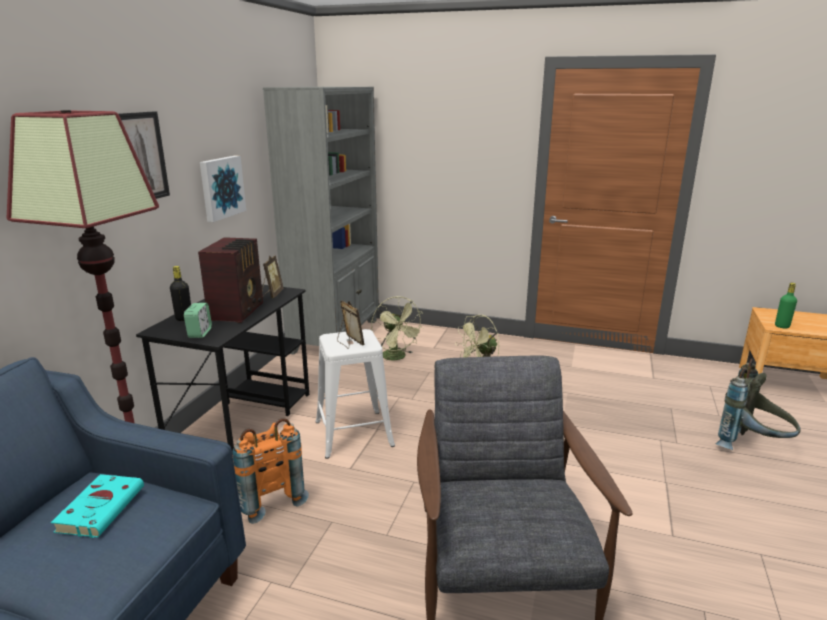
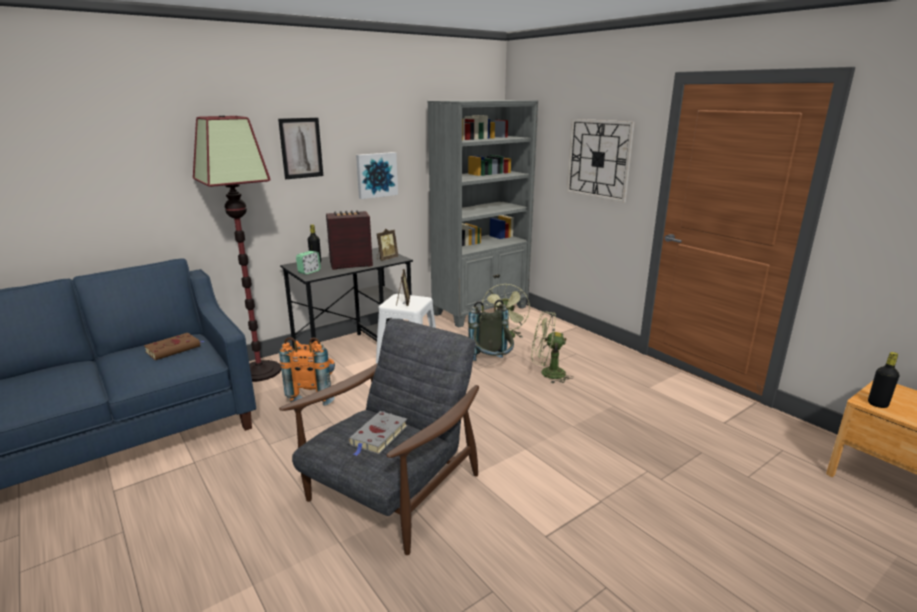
camera: 35 degrees right, 0 degrees up
(102, 507) = (174, 349): turquoise book -> brown book
(238, 311) = (350, 264): radio -> radio turned 150 degrees counterclockwise
(460, 148) = (599, 159): none -> wall clock
(518, 504) = (378, 436): none -> grey book
(751, 447) = (741, 514): grey backpack -> grey backpack (491, 364)
(782, 326) = (877, 404): green bottle -> black bottle

